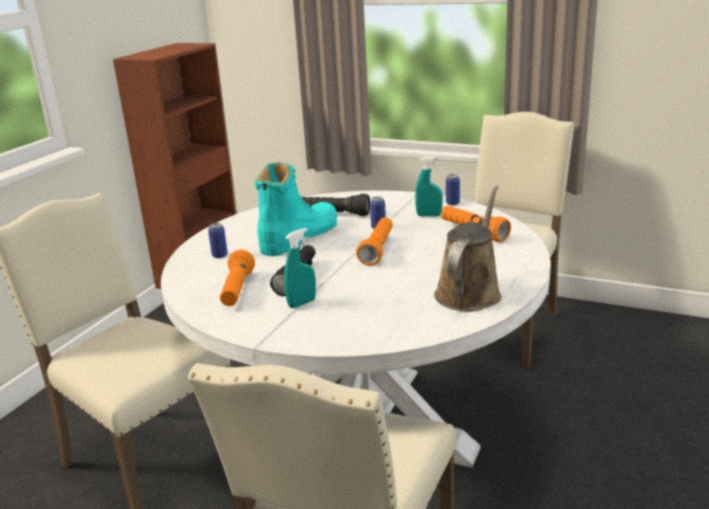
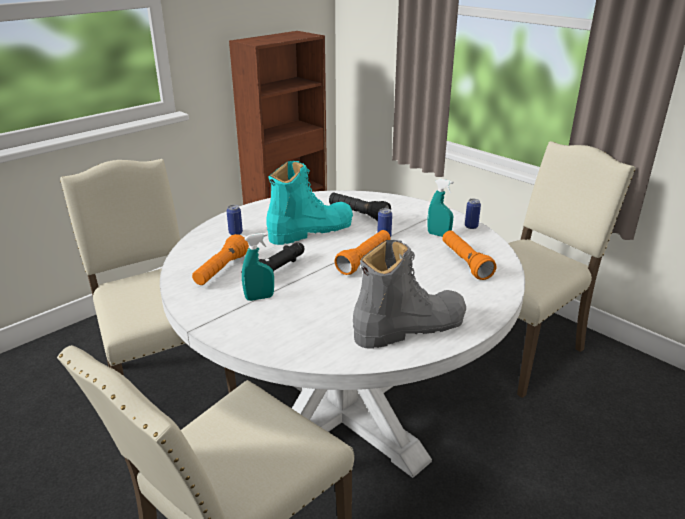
camera: 20 degrees right, 5 degrees up
(470, 292) = (409, 327): brown watering can -> grey boot

